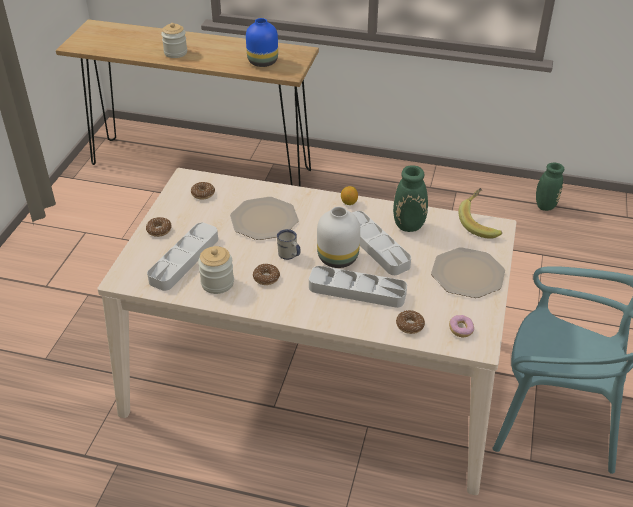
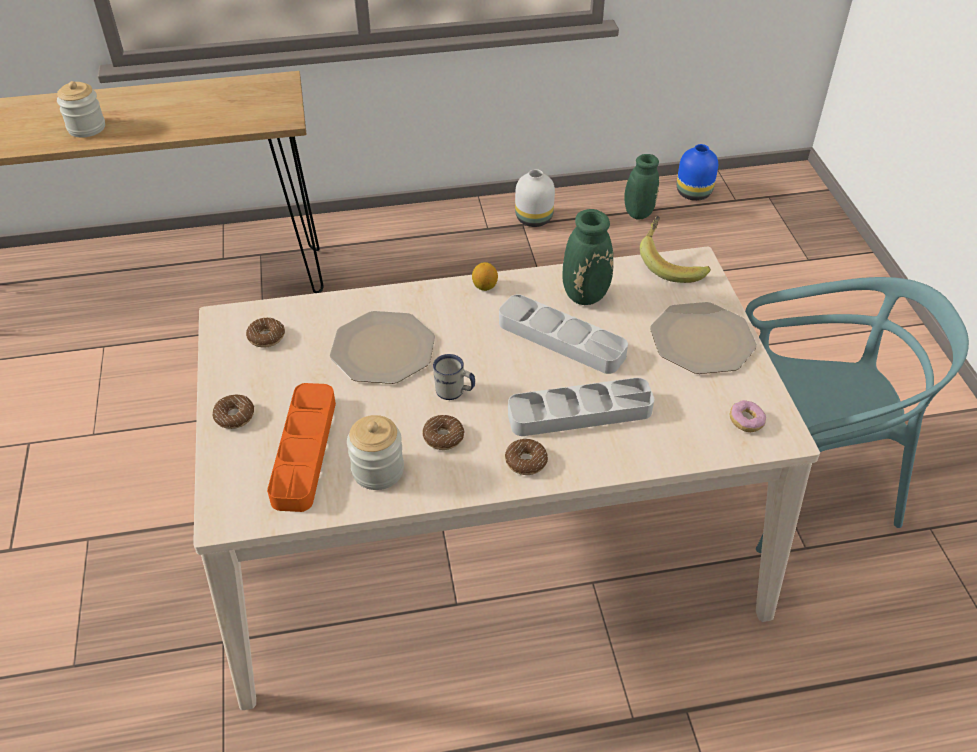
camera: 25 degrees left, 5 degrees up
(184, 260) = (304, 451): grey tray -> orange tray
(262, 62) = (232, 111): blue vase -> blue vase (694, 194)
(337, 257) = (521, 372): white vase -> white vase (533, 218)
(409, 325) = (679, 439): donut -> donut (526, 461)

